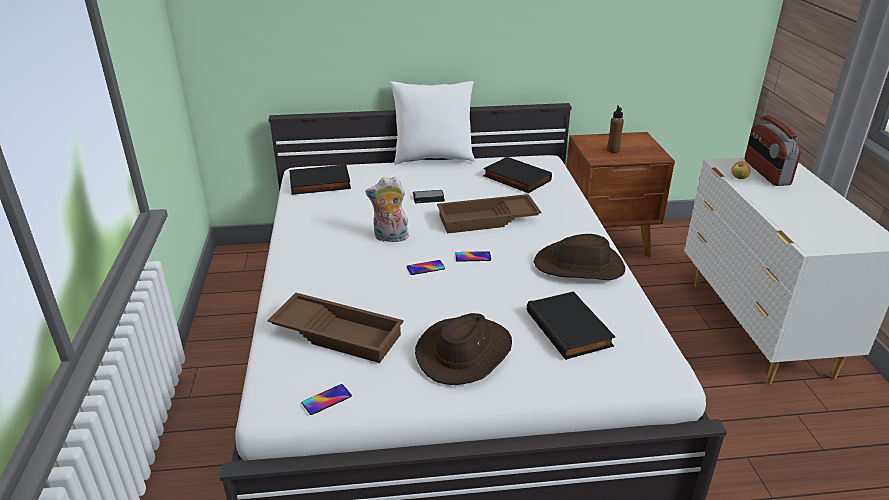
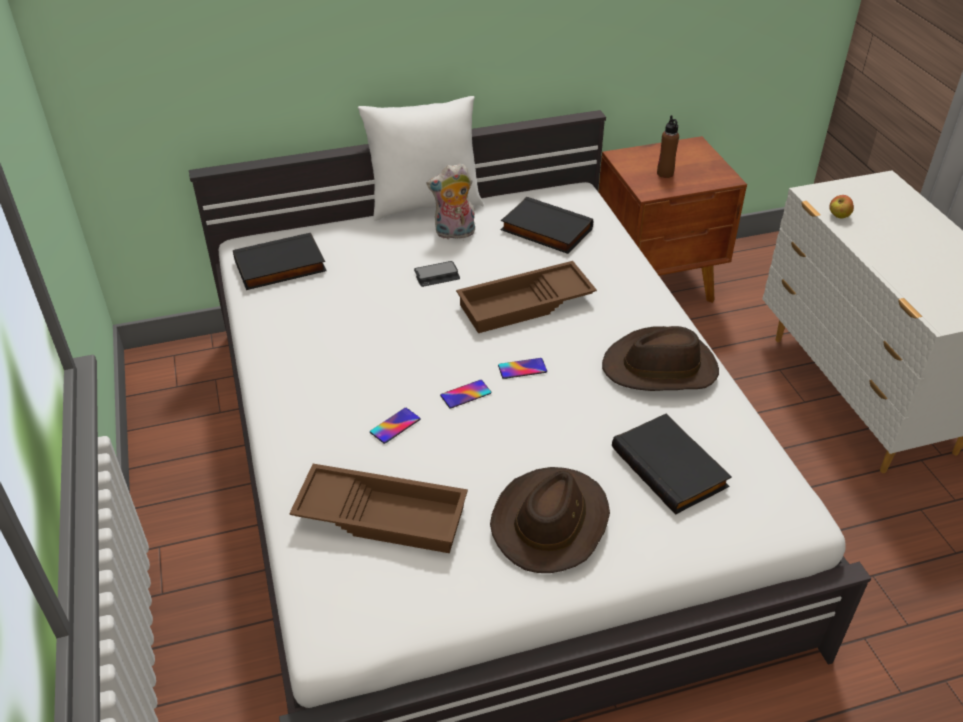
camera: 10 degrees left, 10 degrees up
(326, 399) = (397, 617): phone -> phone (395, 426)
(390, 238) = (404, 350): plush toy -> plush toy (454, 234)
(766, 173) = (869, 204): radio -> none

